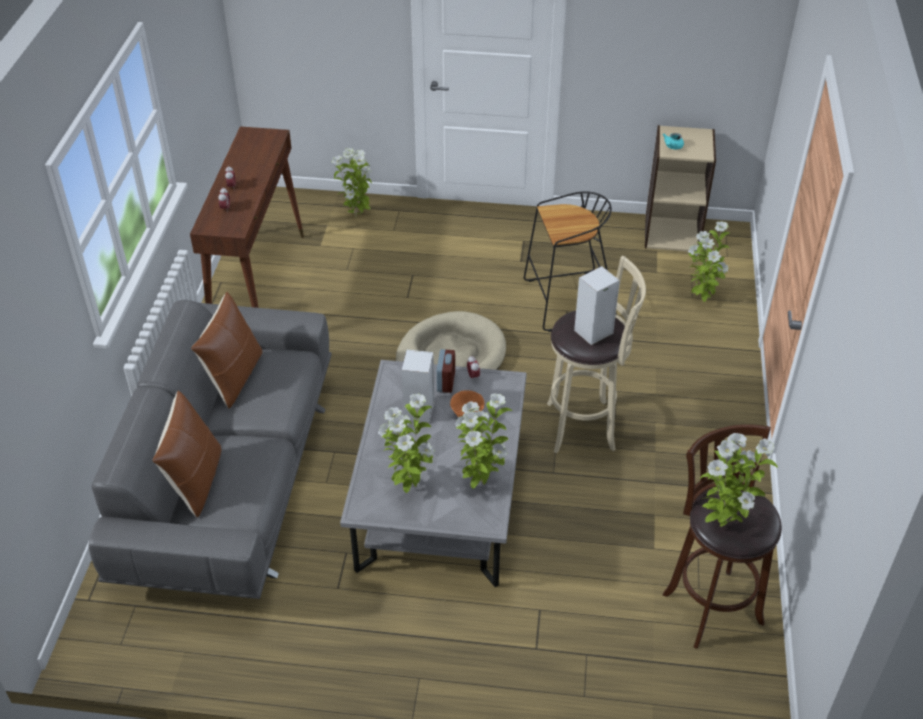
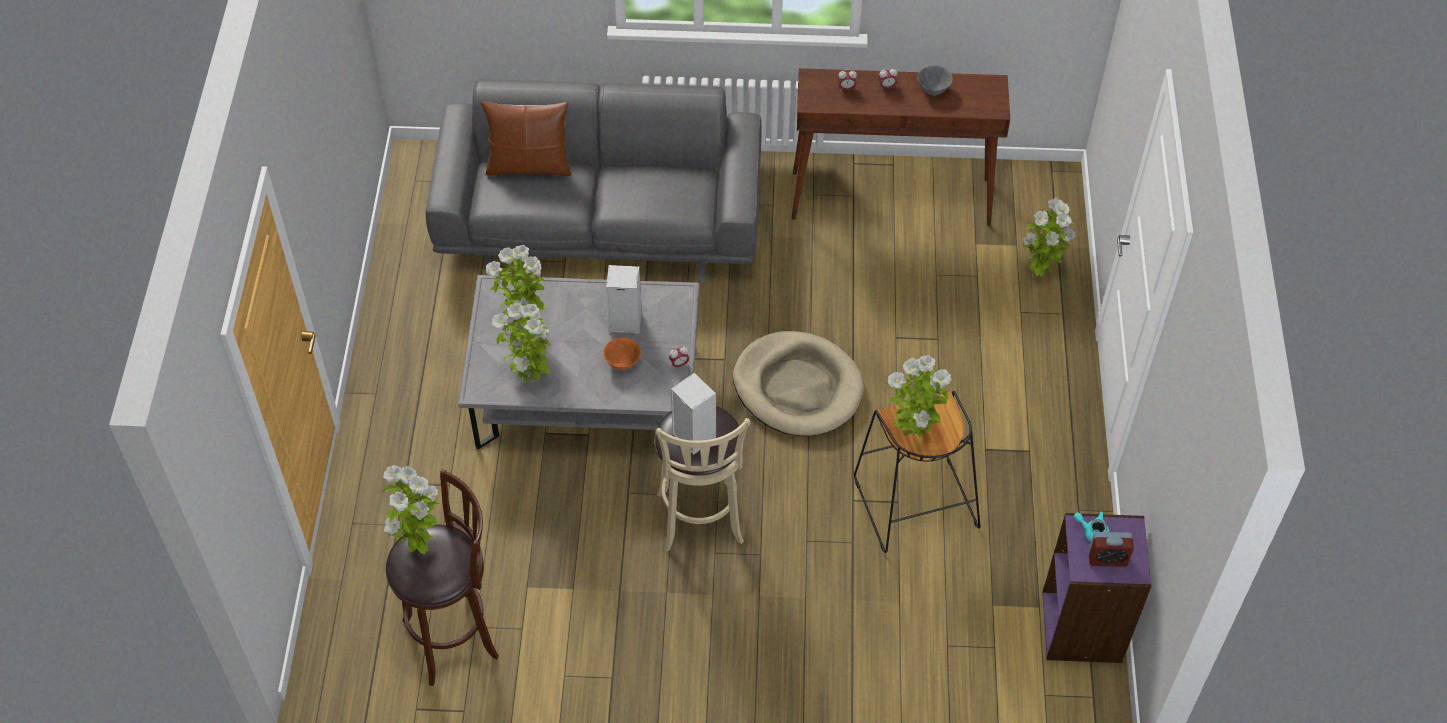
camera: 85 degrees right, 10 degrees up
(234, 377) = (667, 170): brown pillow -> none
(243, 163) = (933, 90): none -> grey bowl
(446, 382) = (669, 341): alarm clock -> alarm clock (1107, 559)
(672, 233) = (1083, 627): beige bookcase -> purple bookcase
(702, 299) = (946, 657): potted plant -> potted plant (913, 433)

